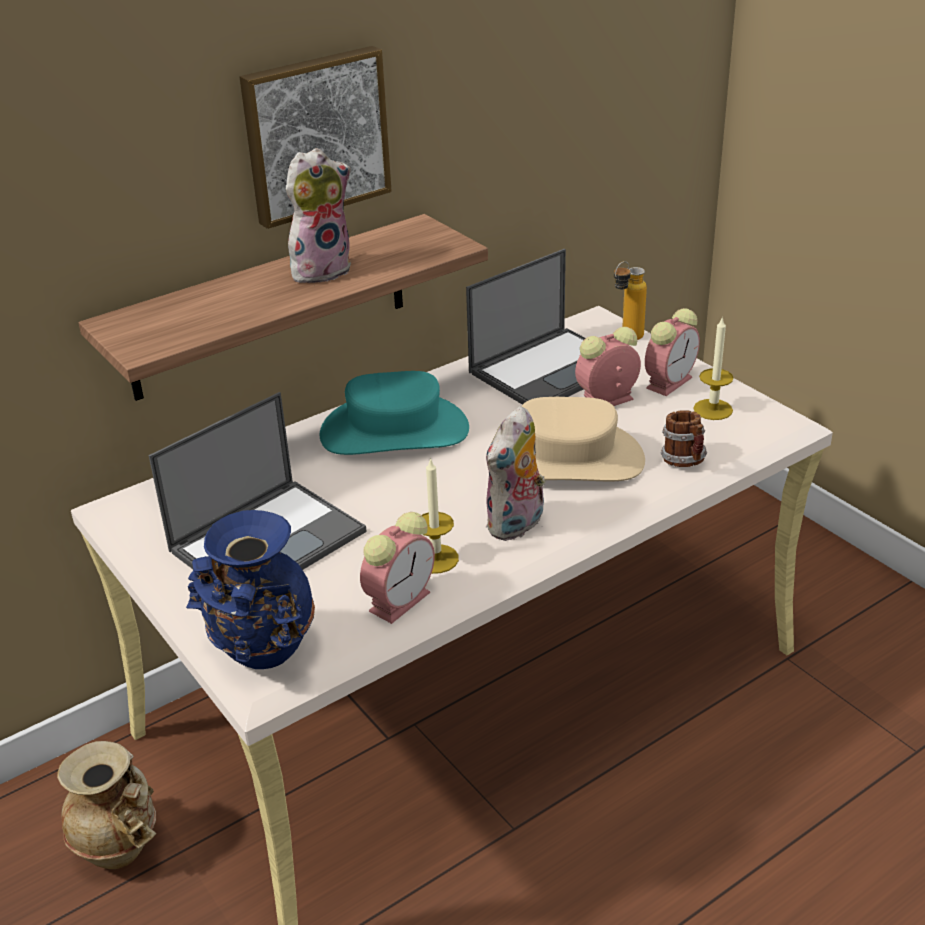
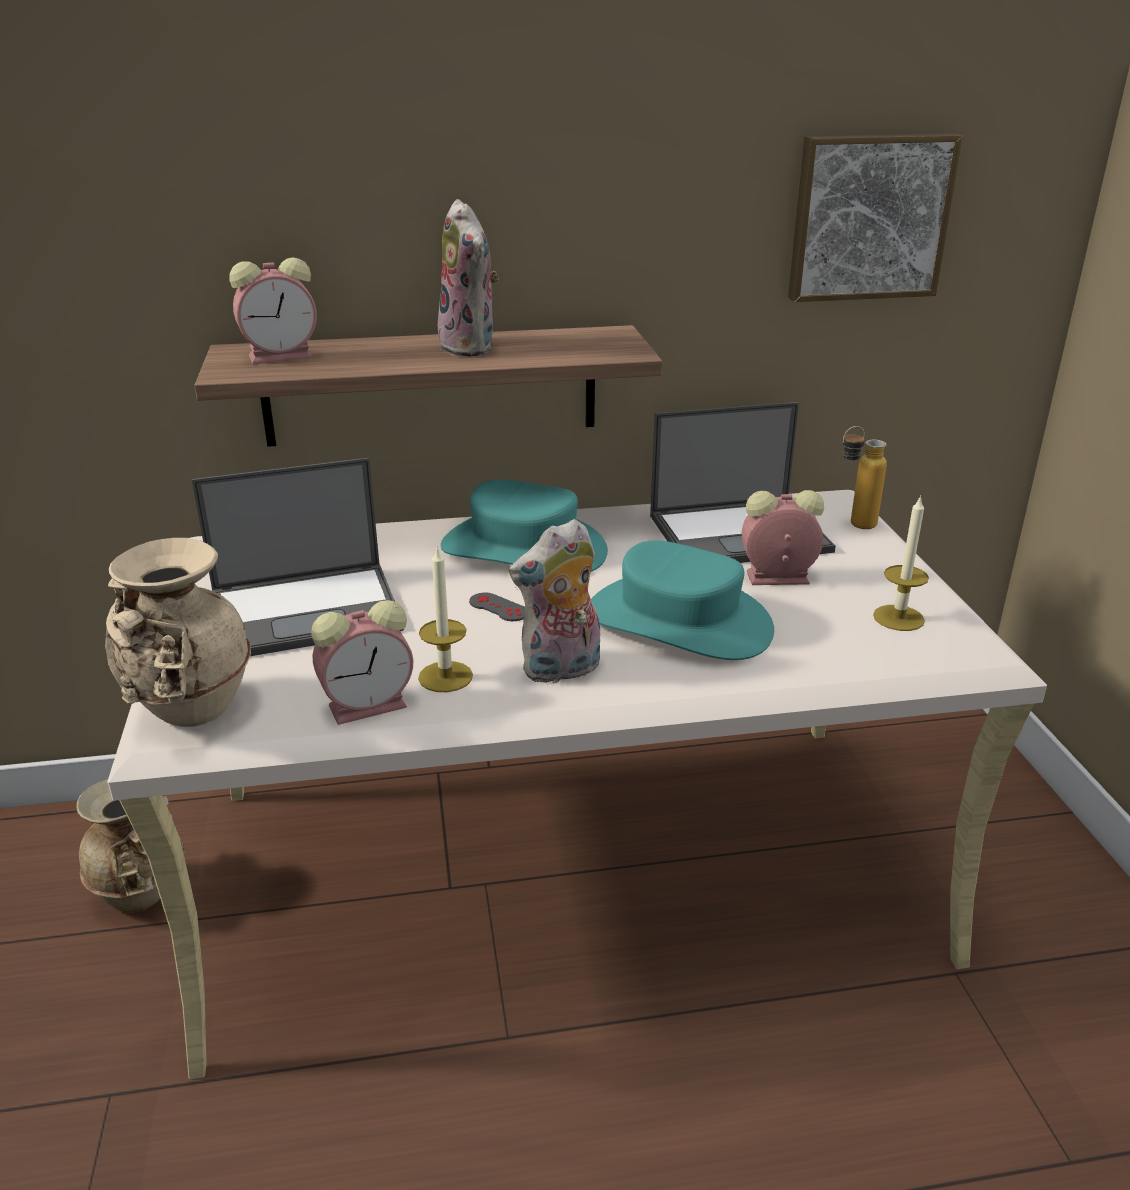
camera: 25 degrees right, 5 degrees down
(263, 655) = (189, 712): blue vase -> beige vase
(315, 135) = (501, 201): picture -> picture (868, 217)
(321, 270) = (472, 347): plush toy -> plush toy turned 75 degrees clockwise
(422, 489) = (498, 607): none -> grey game controller
(566, 459) = (678, 621): beige hat -> turquoise hat
(670, 382) = (869, 577): alarm clock -> alarm clock (283, 356)
(685, 462) = (815, 662): mug -> none

